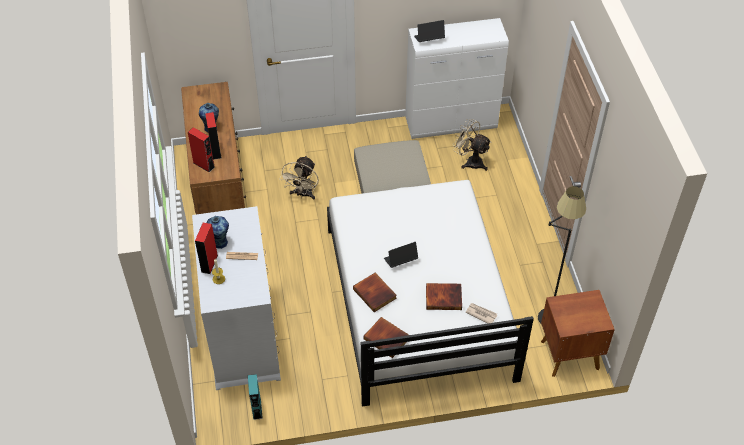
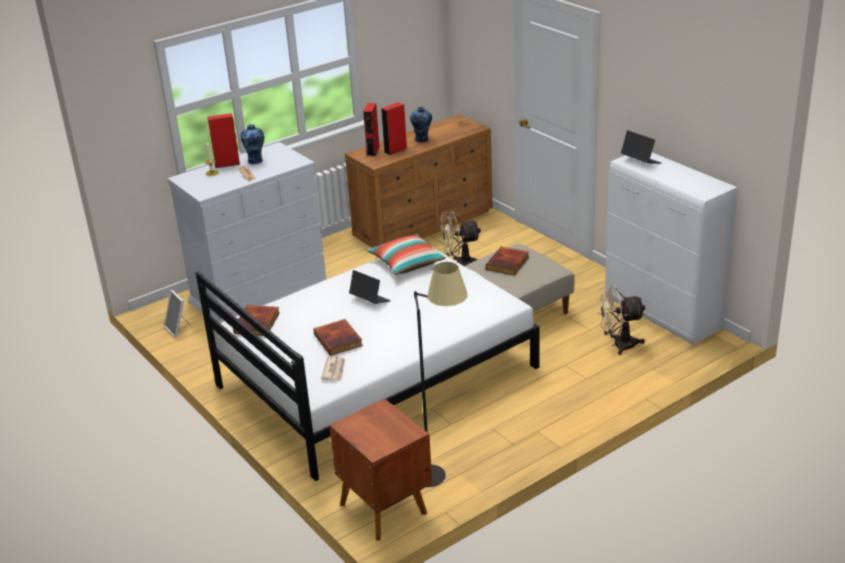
camera: 65 degrees right, 20 degrees down
(257, 409) = (178, 329): turquoise speaker -> picture frame
(361, 219) = (407, 263): none -> pillow
(375, 293) = (312, 299): book -> book (508, 263)
(470, 161) = (618, 345): beige fan -> beige fan turned 105 degrees counterclockwise

